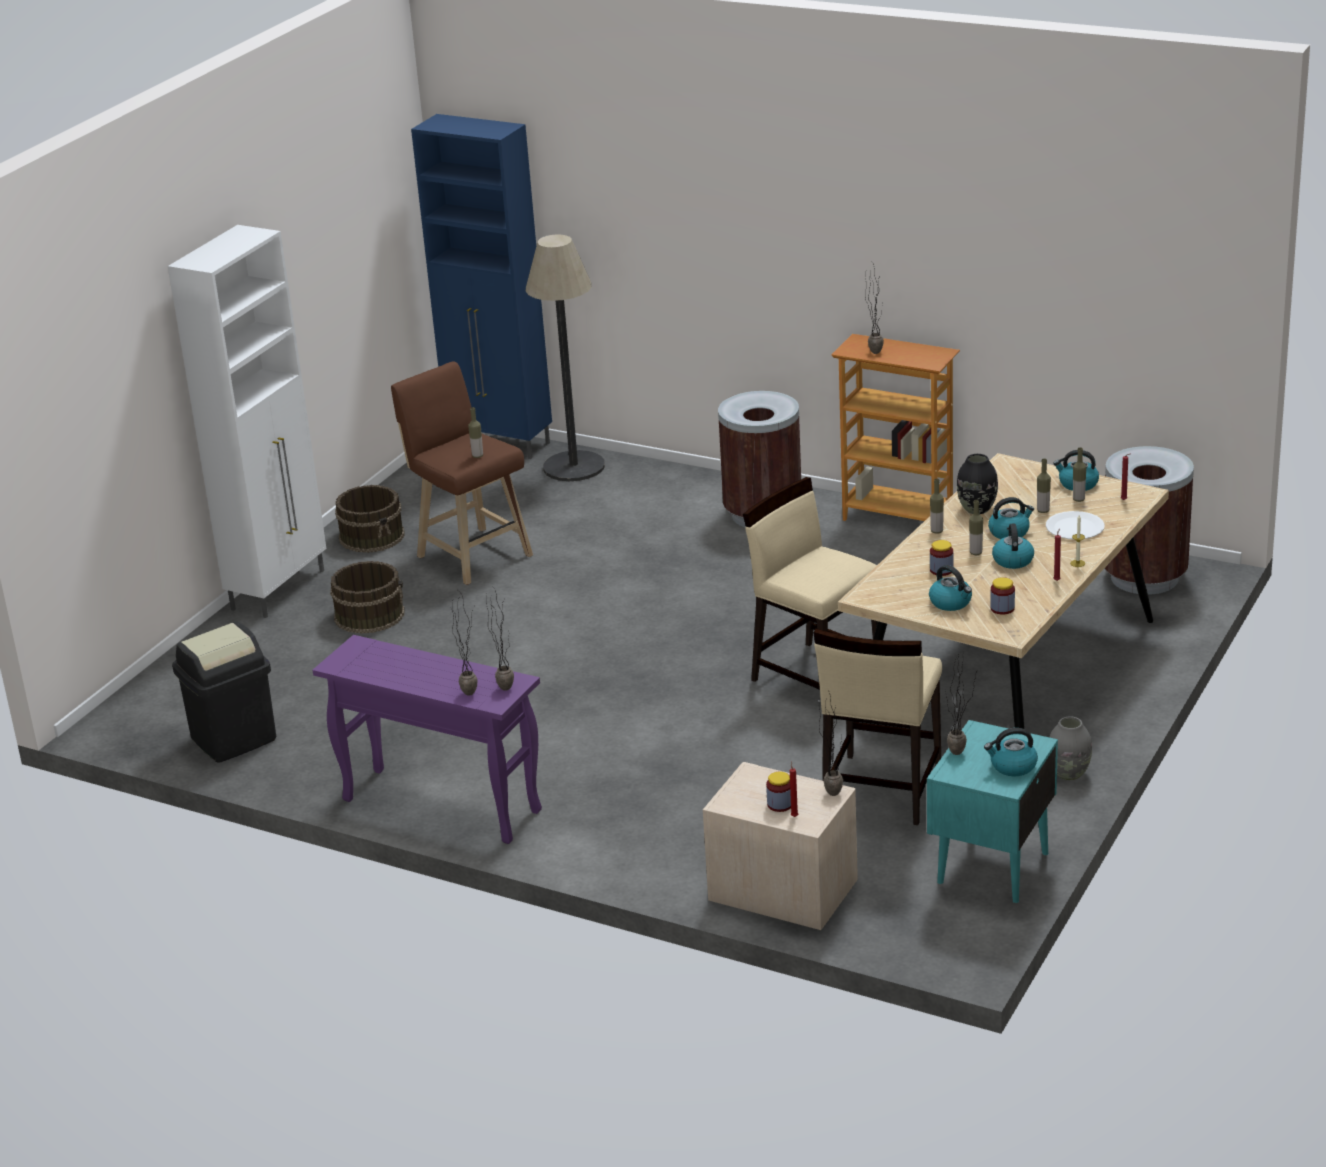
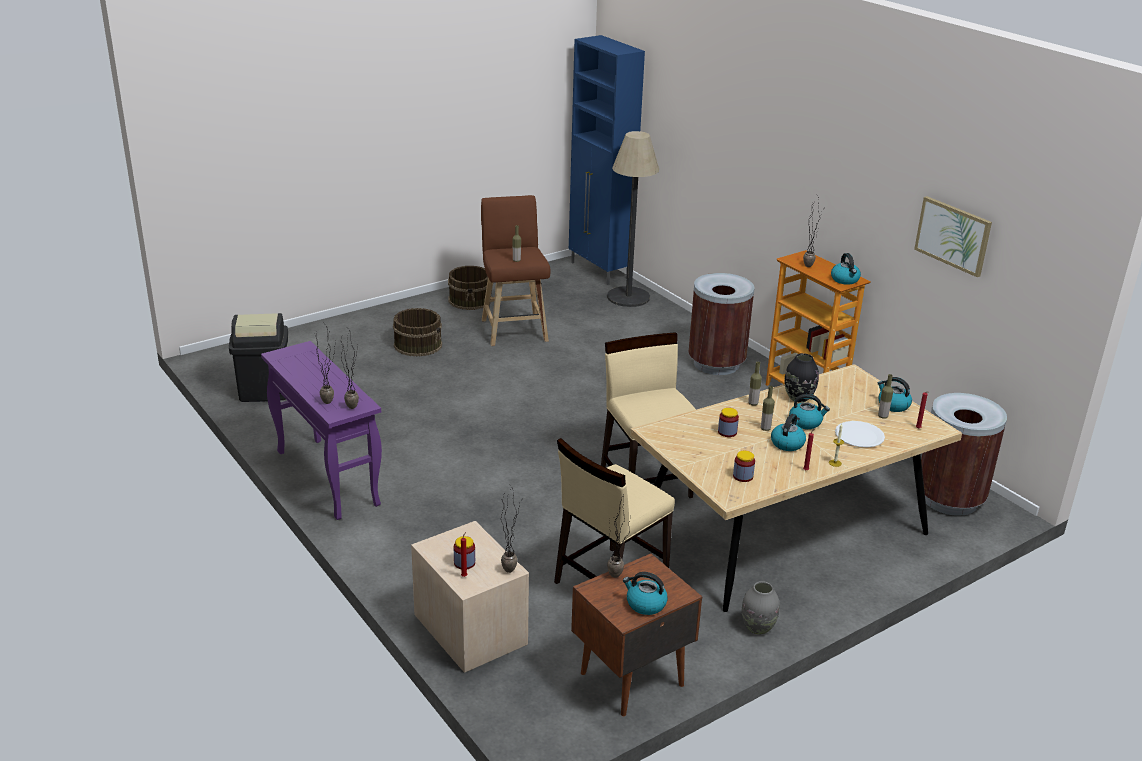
camera: 25 degrees right, 0 degrees up
(280, 589) = (387, 313): white cabinet -> none
(951, 602) = (709, 458): kettle -> kettle (845, 280)
(991, 868) = (630, 679): turquoise nightstand -> brown nightstand
(1043, 511) = (847, 415): bottle -> none
(1064, 269) = (953, 235): none -> picture

